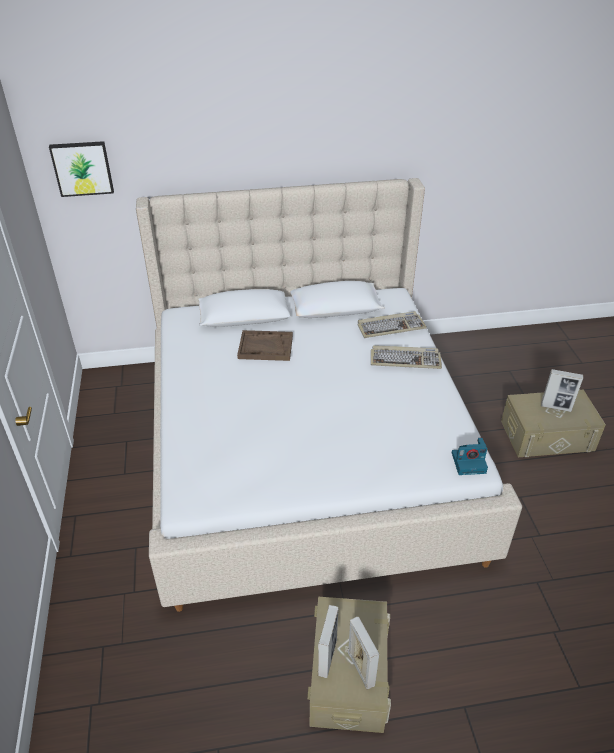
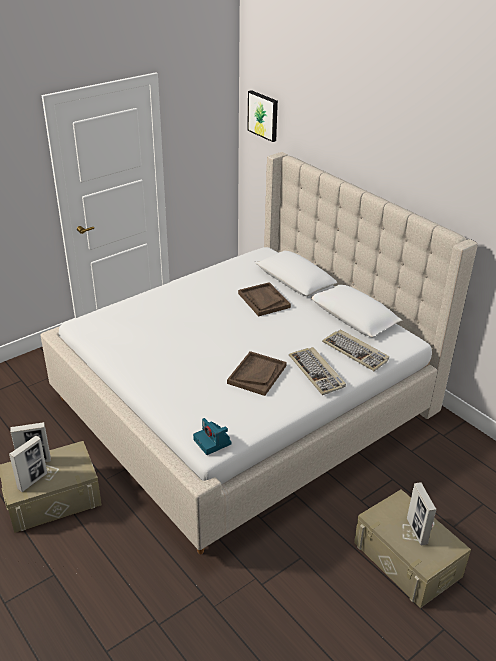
camera: 60 degrees right, 5 degrees down
(384, 396) = (257, 374): none -> brown tray

